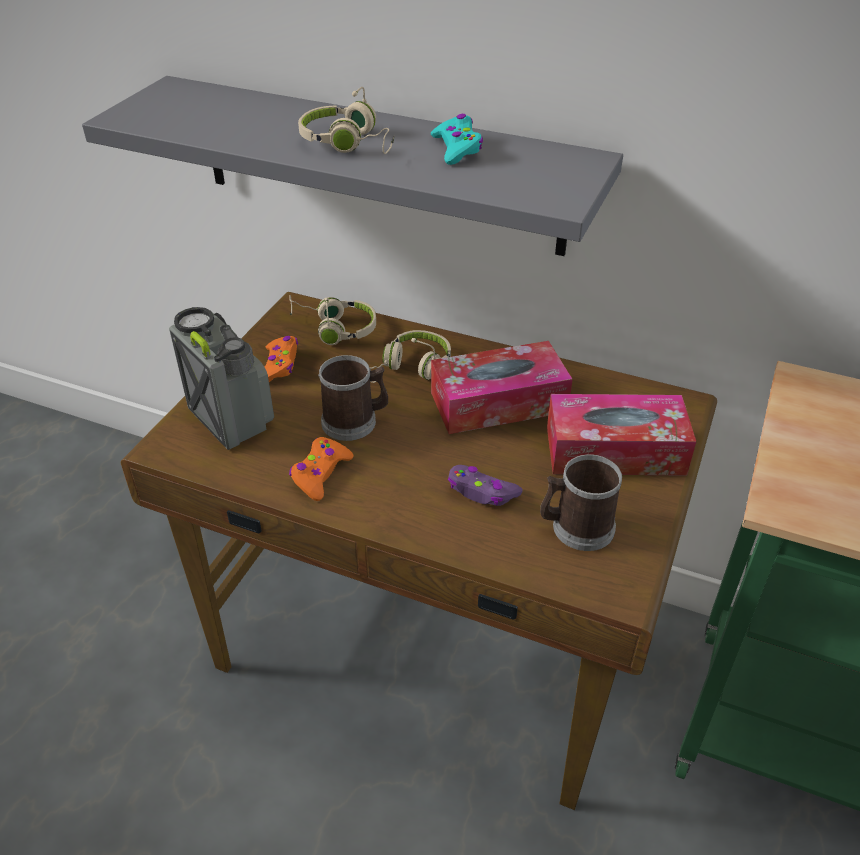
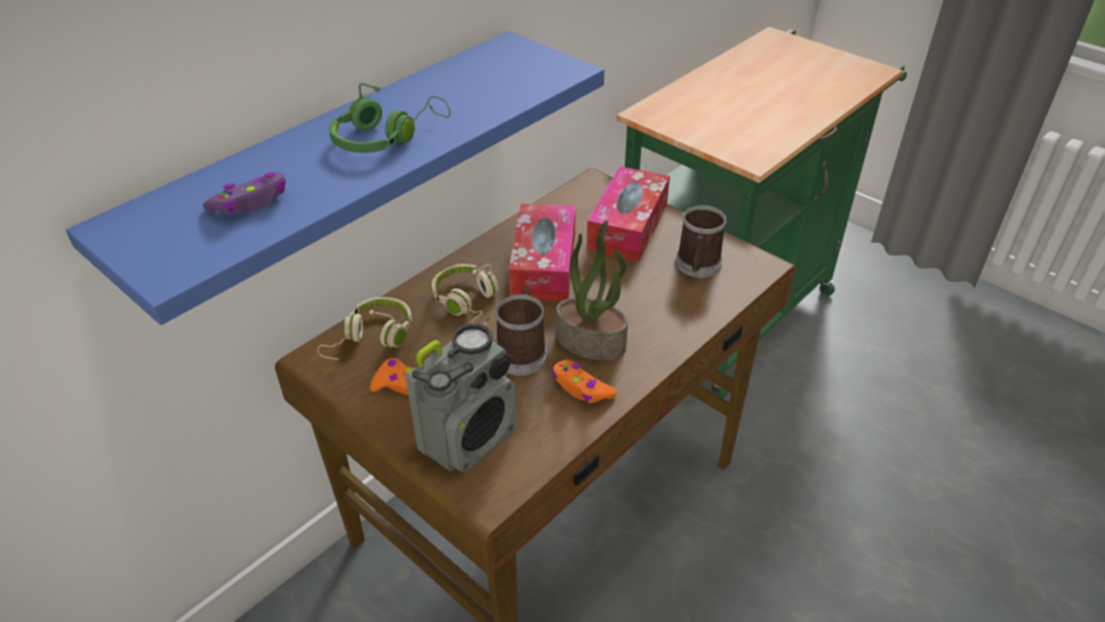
camera: 70 degrees left, 0 degrees up
(230, 417) = (469, 438): radio -> radio turned 150 degrees clockwise
(349, 143) = (386, 137): beige headphones -> green headphones
(378, 165) = (333, 165): grey shelf -> blue shelf
(393, 466) = (592, 341): none -> potted plant
(457, 148) = (444, 90): turquoise game controller -> none
(482, 492) = (643, 301): purple game controller -> purple game controller (251, 202)

